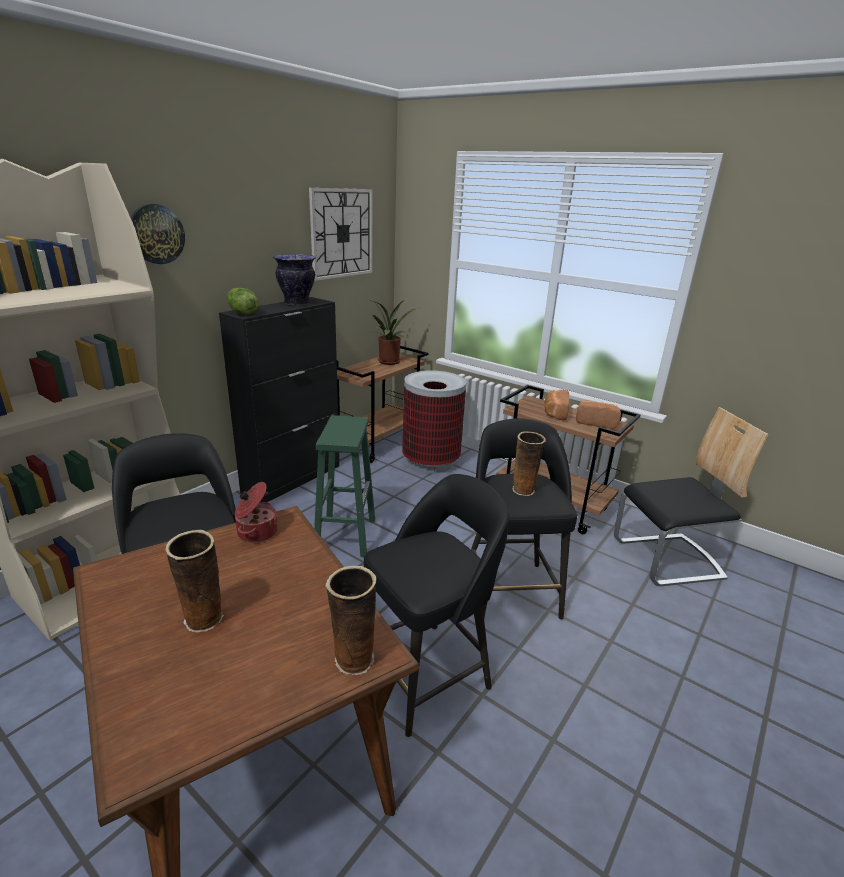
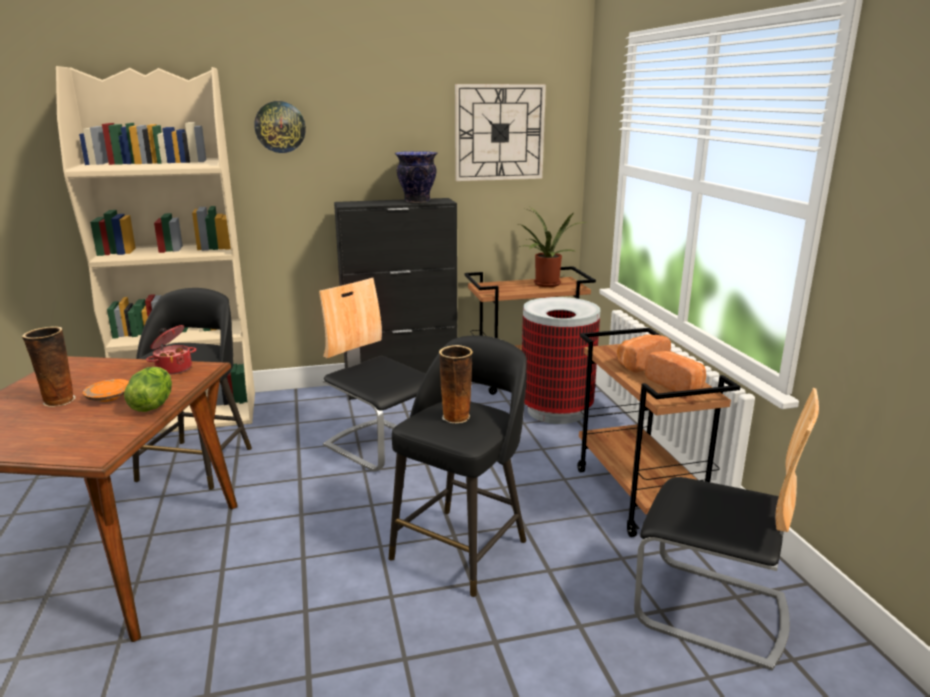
camera: 40 degrees right, 5 degrees down
(242, 313) = (348, 203): lettuce -> lettuce (152, 405)
(255, 589) = (109, 397): none -> orange plate
(345, 535) = (380, 445): green stool -> chair
(352, 660) = (76, 451): vase -> none
(427, 673) = (289, 571): black stool -> none

